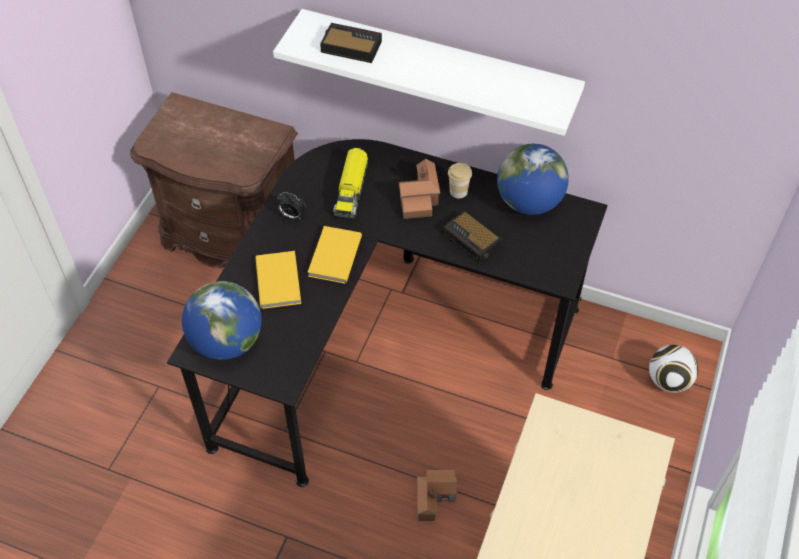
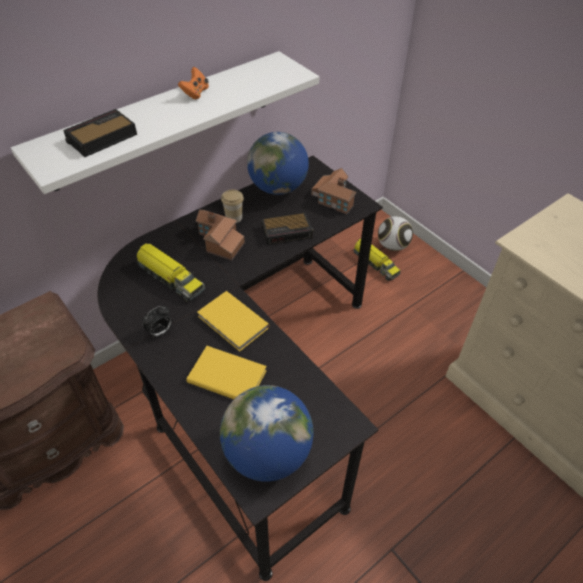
camera: 60 degrees left, 5 degrees down
(435, 497) = (410, 417): toy house -> toy house (334, 198)
(459, 64) = (195, 93): none -> orange game controller
(624, 375) = (375, 263): none -> toy truck

